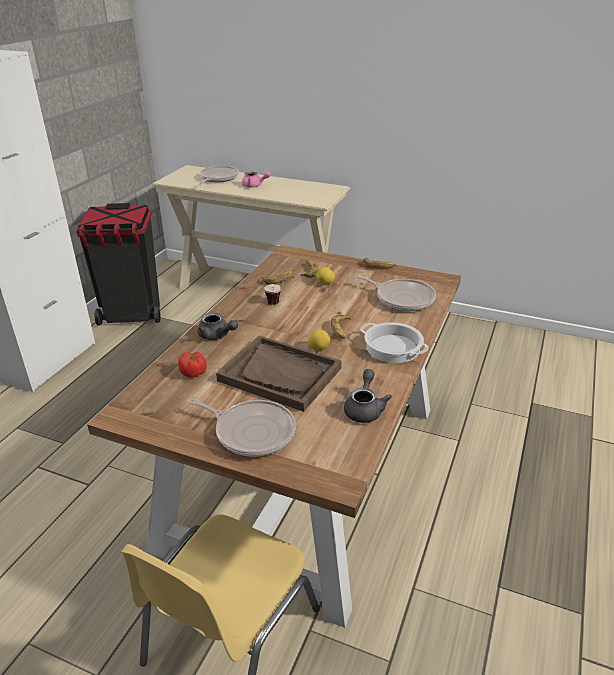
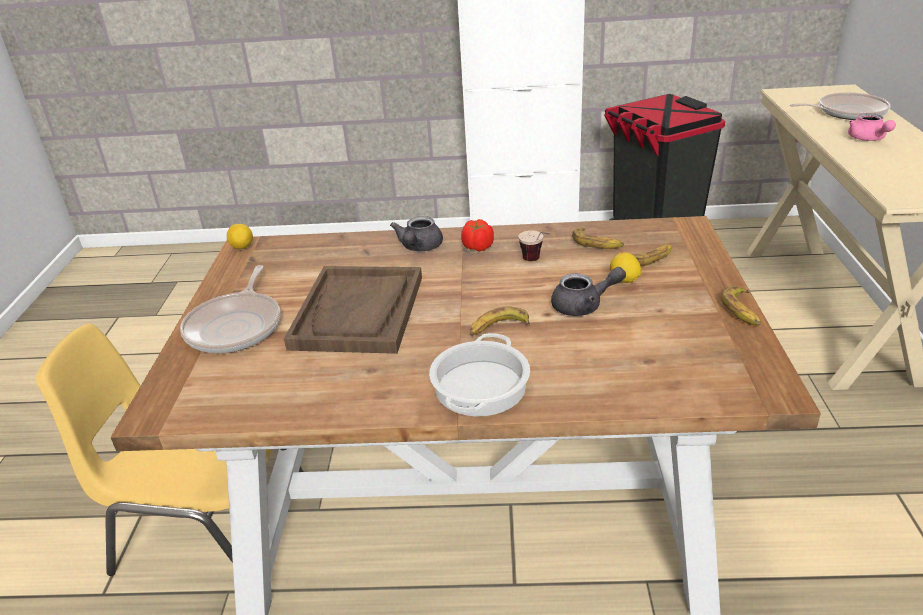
camera: 70 degrees right, 0 degrees up
(193, 373) = (334, 259): tomato -> tomato (478, 247)
(318, 348) = (436, 323): lemon -> lemon (242, 247)
(364, 409) = (309, 397): grey teapot -> grey teapot (584, 306)
(402, 298) = (649, 361): frying pan -> none

